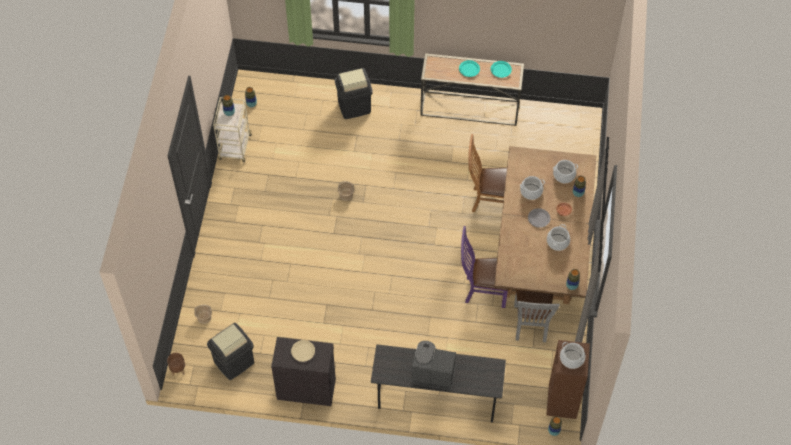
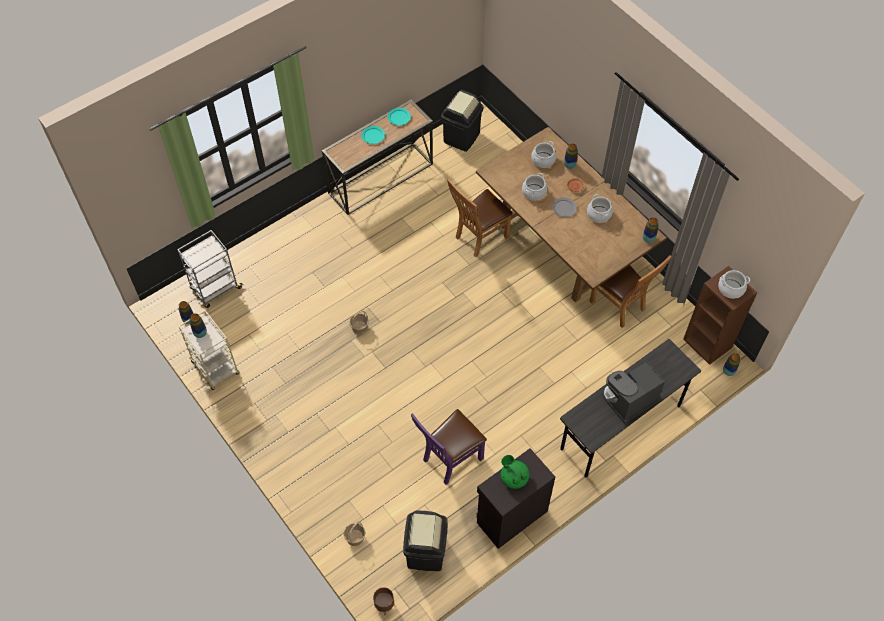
camera: 45 degrees left, 0 degrees up
(287, 97) = (215, 289): none -> grey cart
(303, 351) = (514, 477): beige plate -> green teapot
(354, 106) = (283, 251): black trash can -> black trash can (461, 137)
(482, 290) = (554, 311): purple chair -> purple chair (449, 460)
(531, 326) = (620, 307): grey chair -> brown chair

